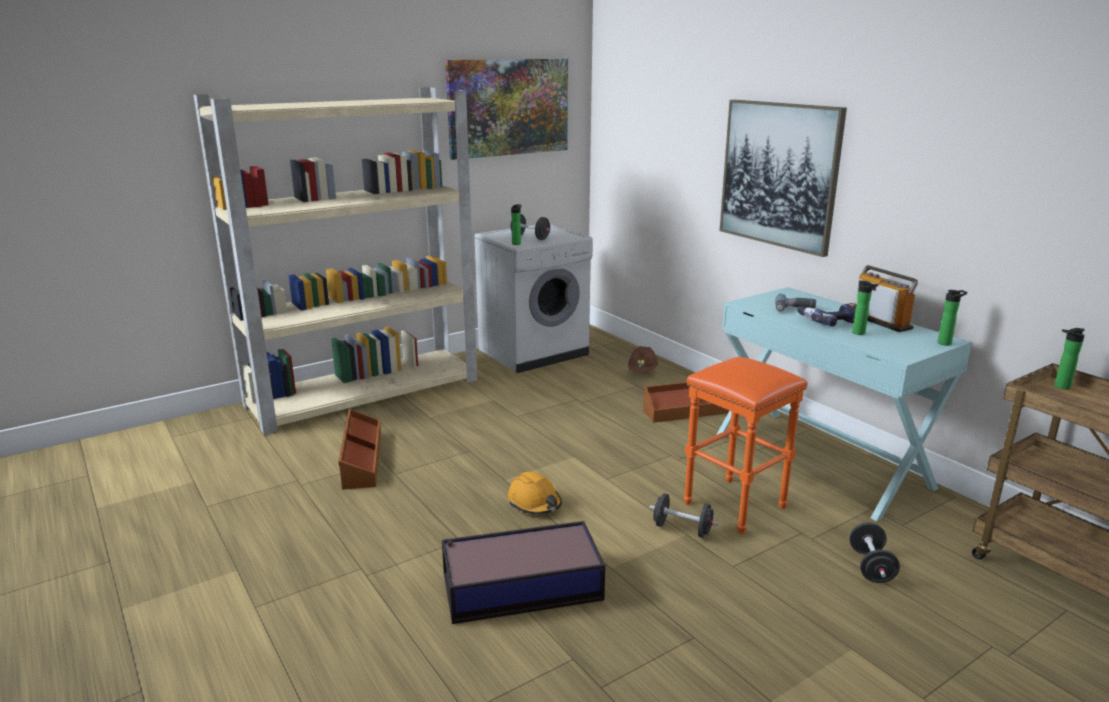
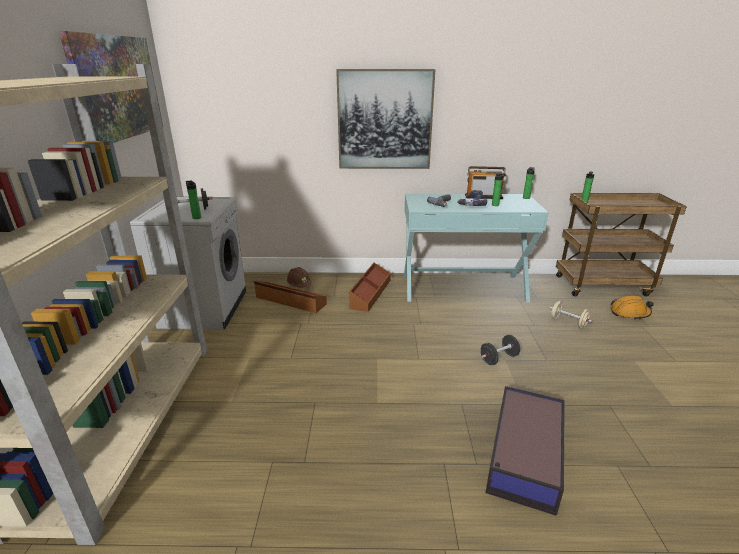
camera: 55 degrees left, 5 degrees up
(361, 458) = (251, 476): brown storage box -> brown storage box (290, 301)
(534, 503) = (422, 402): orange hard hat -> orange hard hat (629, 313)
(732, 504) = (485, 331): orange stool -> none
(871, 567) = (568, 322): black dumbbell -> beige dumbbell

